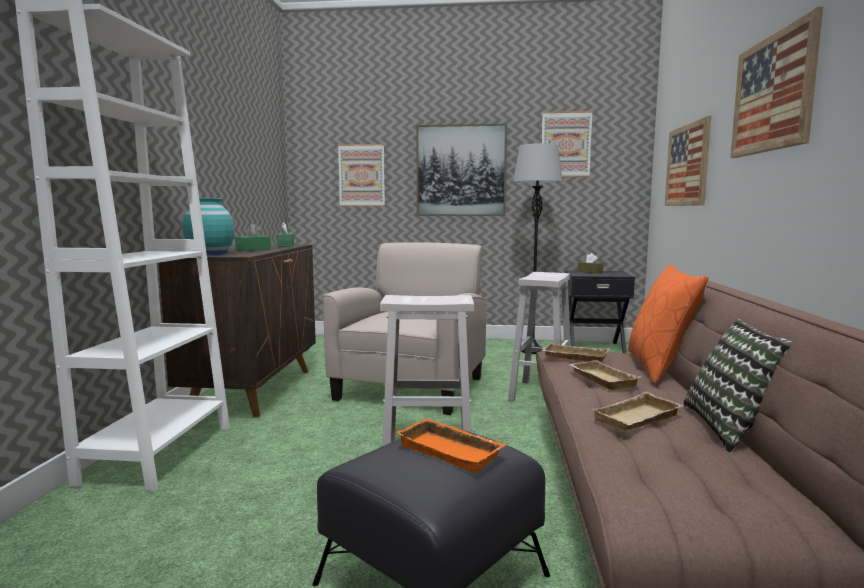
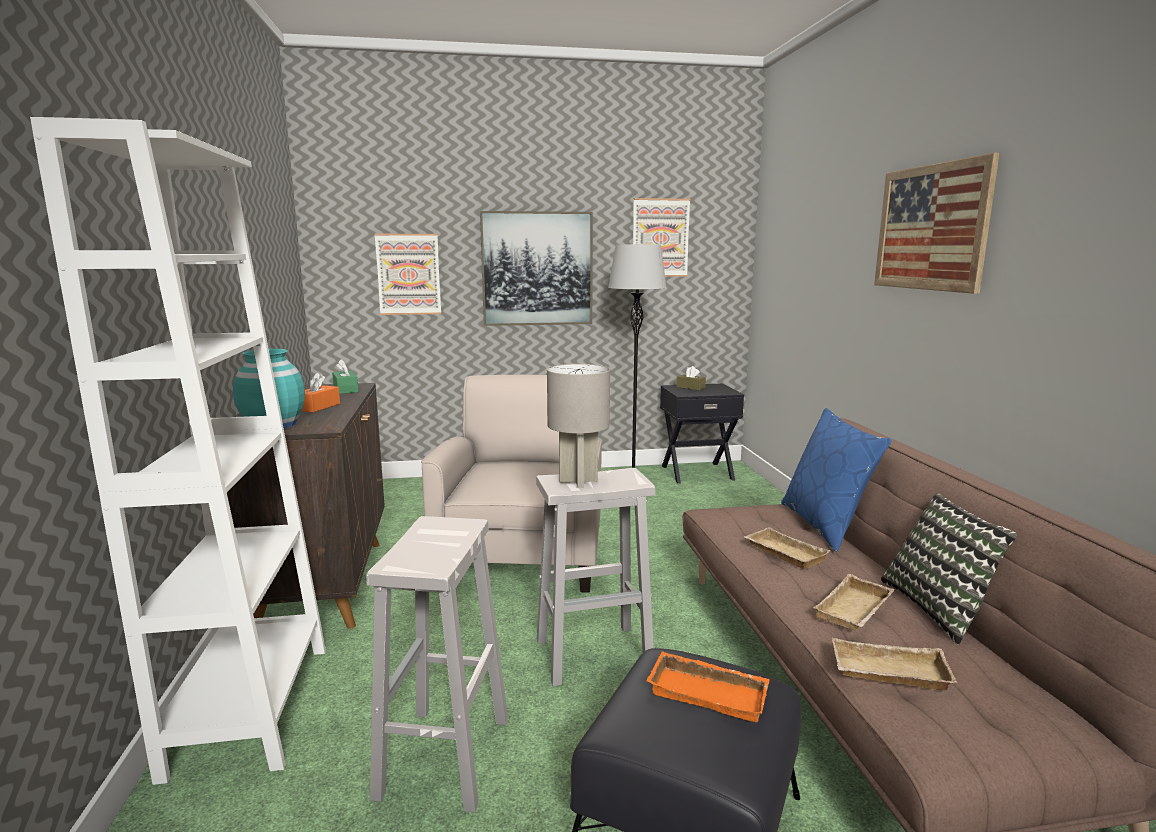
camera: 15 degrees left, 5 degrees up
(253, 249) = (318, 407): green tissue box -> orange tissue box
(413, 298) = (577, 481): none -> grey table lamp
(541, 394) = (673, 548): white stool -> white stool (444, 758)
(573, 357) = (734, 520): beige tray -> beige tray (888, 673)
(659, 367) = (825, 525): orange pillow -> blue pillow
(687, 165) = (808, 276): picture -> none

